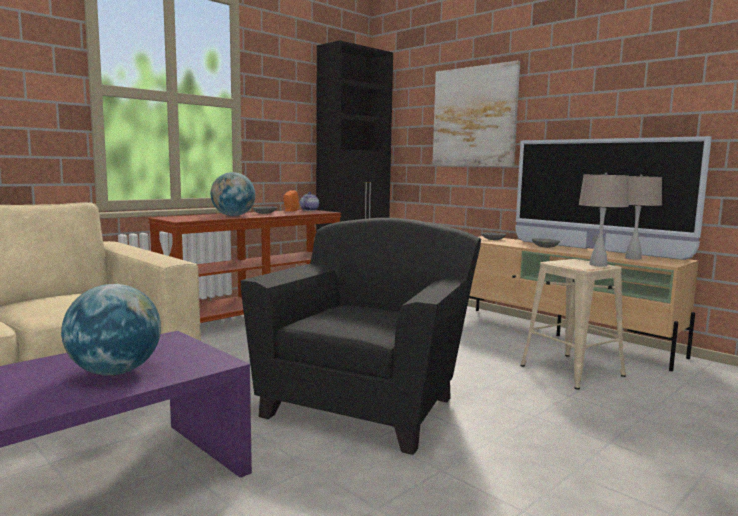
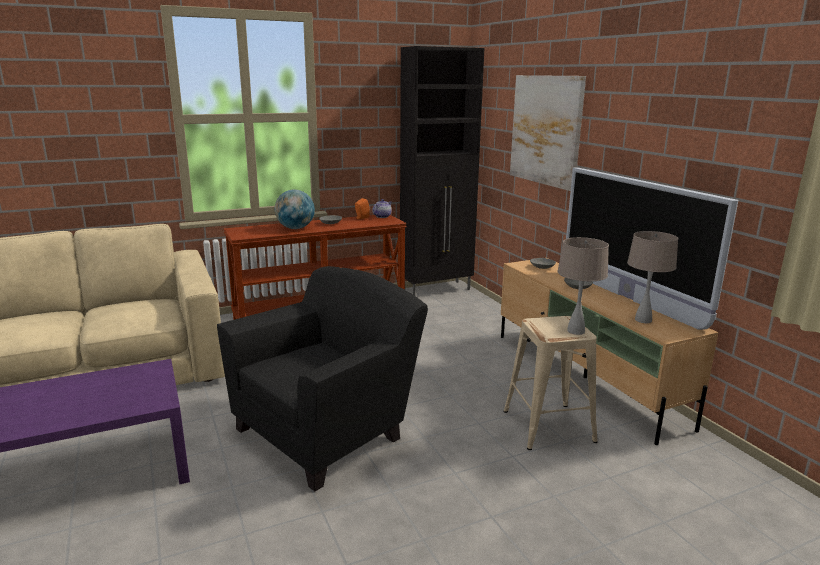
camera: 20 degrees right, 10 degrees up
(115, 372) = (89, 401): globe -> none

